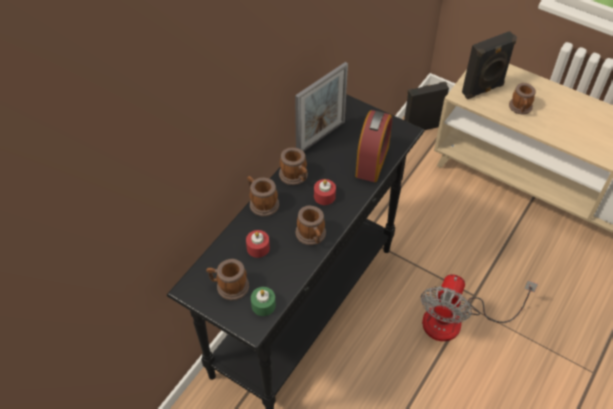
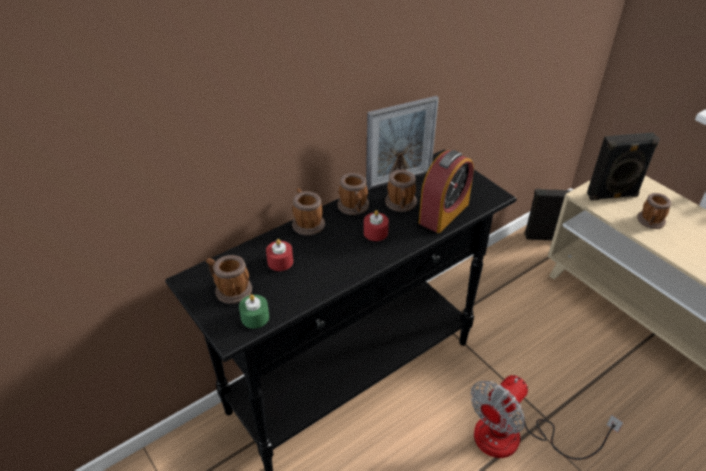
camera: 20 degrees right, 10 degrees down
(312, 236) = (343, 265): mug -> mug (401, 204)

